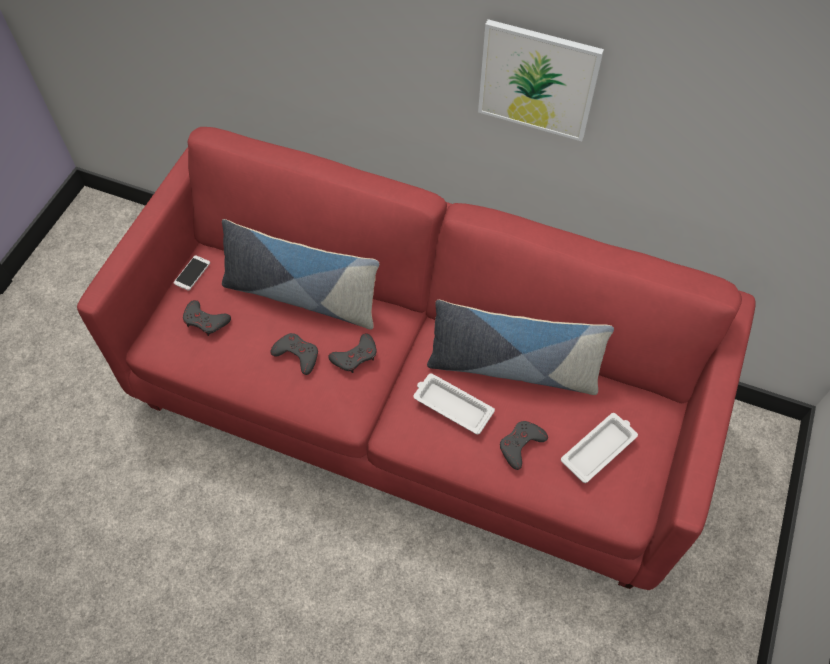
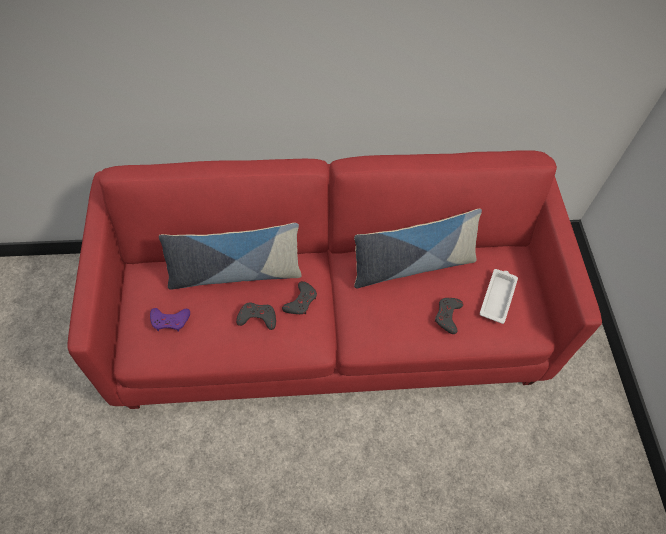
camera: 30 degrees left, 0 degrees up
(192, 273) = (137, 288): phone -> none
(205, 321) = (170, 320): grey game controller -> purple game controller
(451, 405) = (387, 308): white tray -> none
(537, 80) = (382, 47): picture -> none

